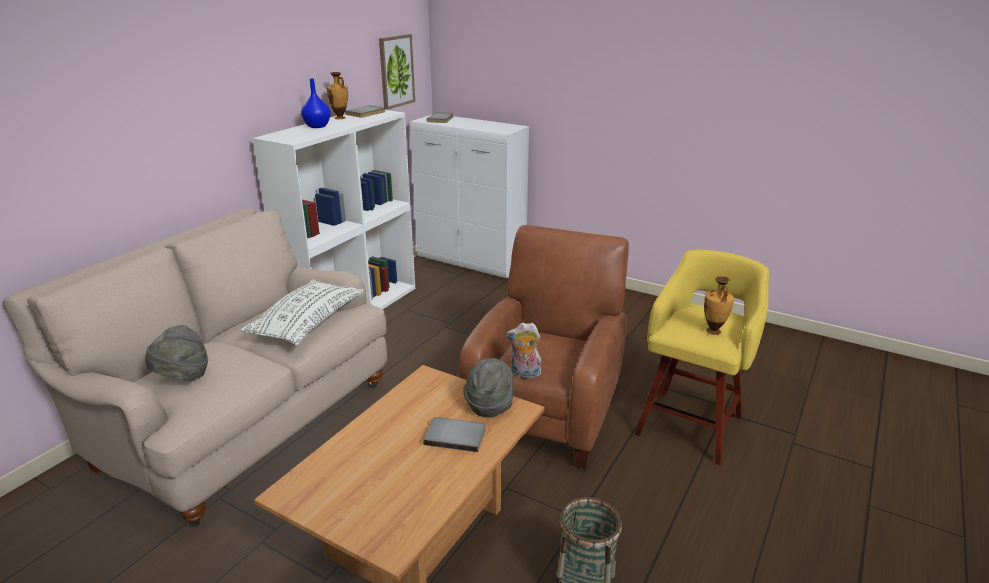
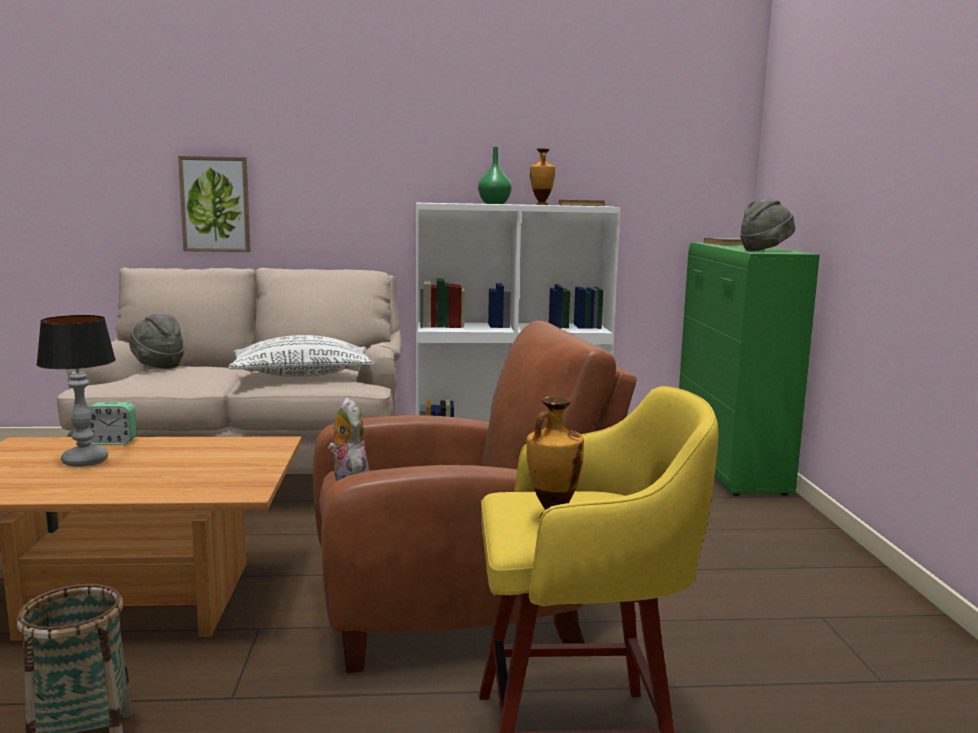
camera: 55 degrees right, 15 degrees down
(318, 126) = (494, 203): blue vase -> green vase
(342, 445) = (112, 442): none -> alarm clock
(382, 464) = (86, 461): none -> table lamp
(396, 71) = (677, 171): picture -> picture (215, 204)
(455, 435) = (162, 476): grey book -> none
(472, 262) = (730, 468): white cabinet -> green cabinet
(489, 405) = (242, 477): grey hat -> grey hat (765, 251)

